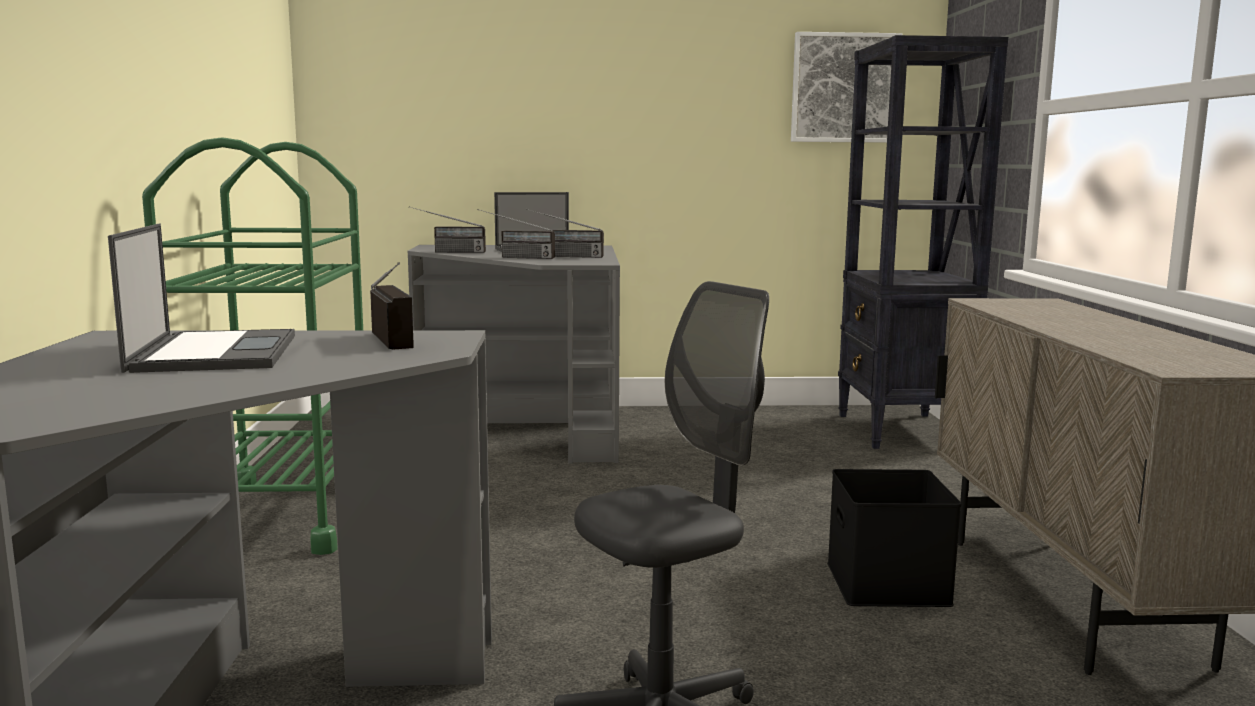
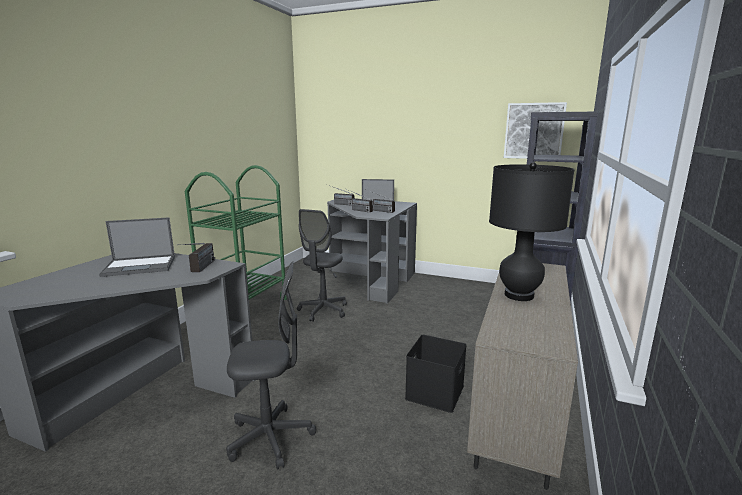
camera: 25 degrees right, 5 degrees up
(215, 352) = (141, 266): laptop -> laptop turned 60 degrees clockwise
(492, 495) = (323, 311): none -> grey office chair
(1084, 329) = (519, 295): none -> black table lamp

